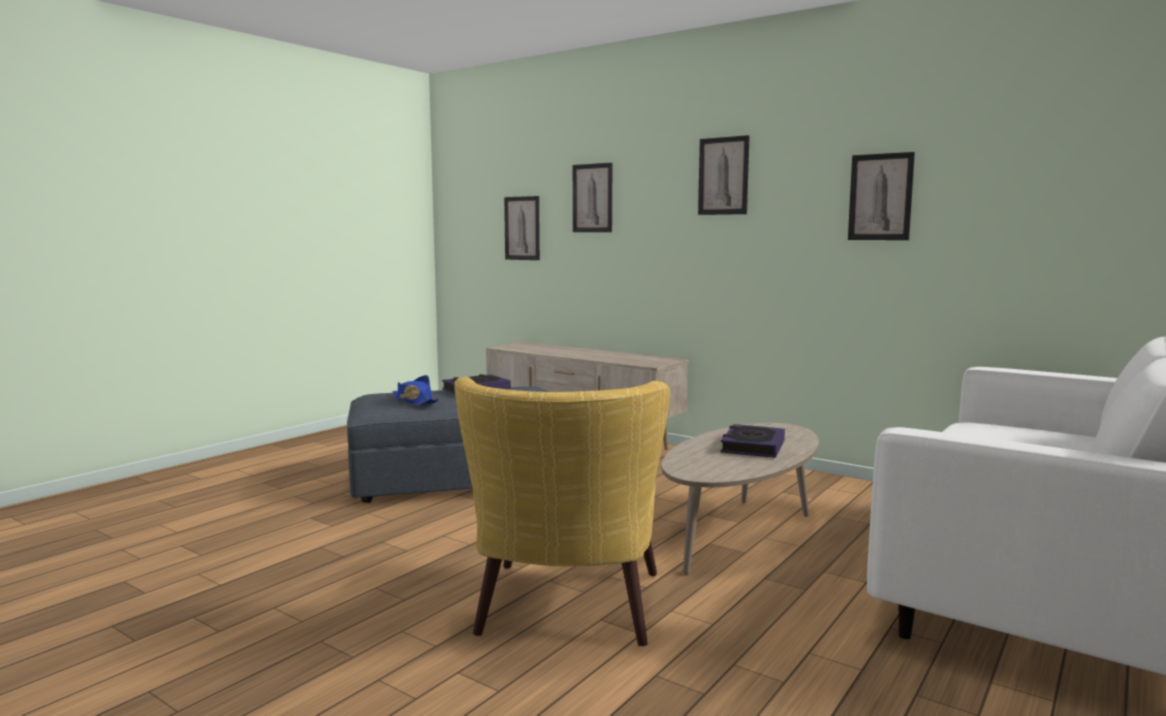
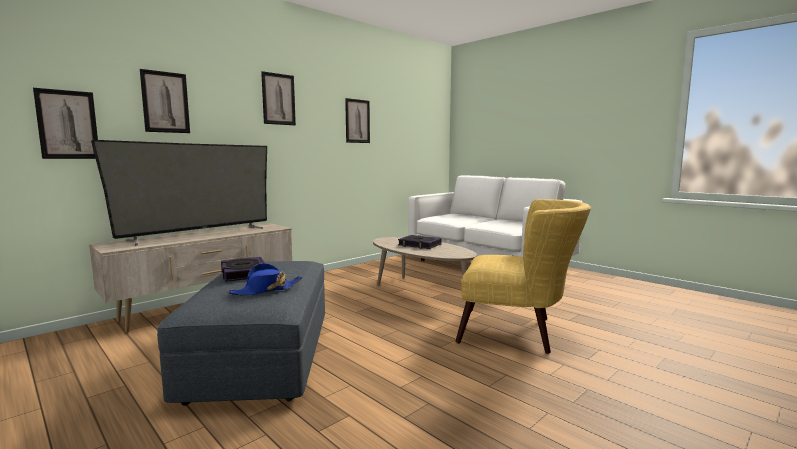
camera: 80 degrees left, 0 degrees up
(586, 352) = (198, 234): none -> television

